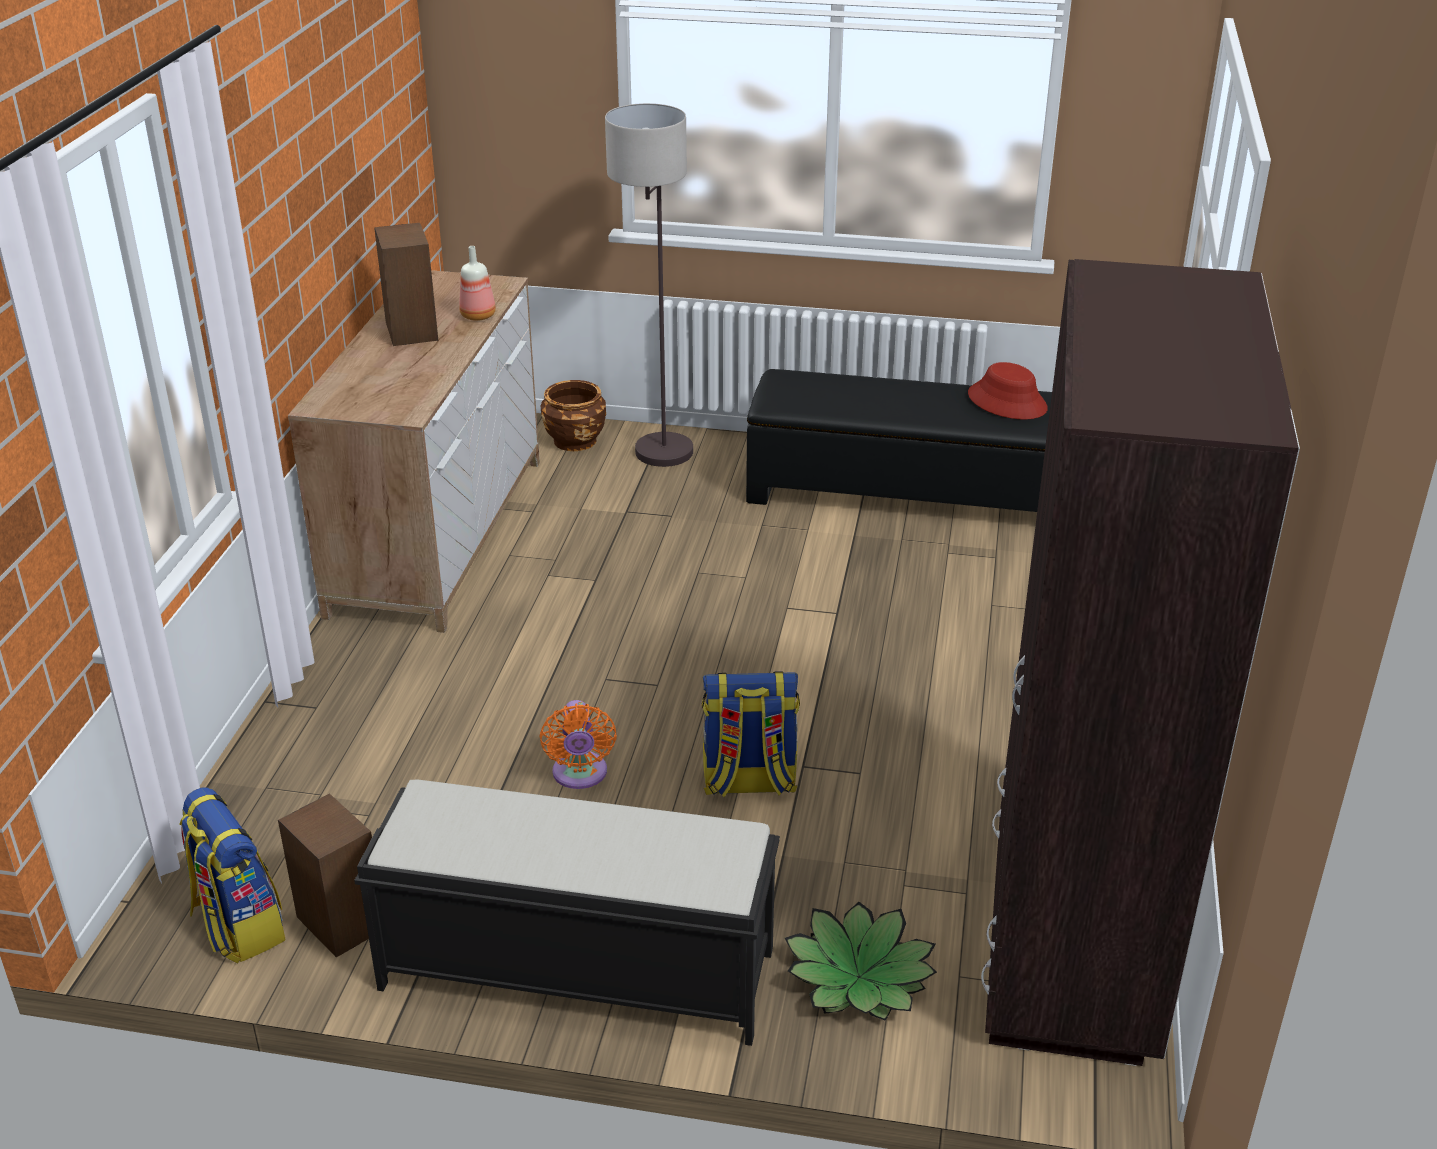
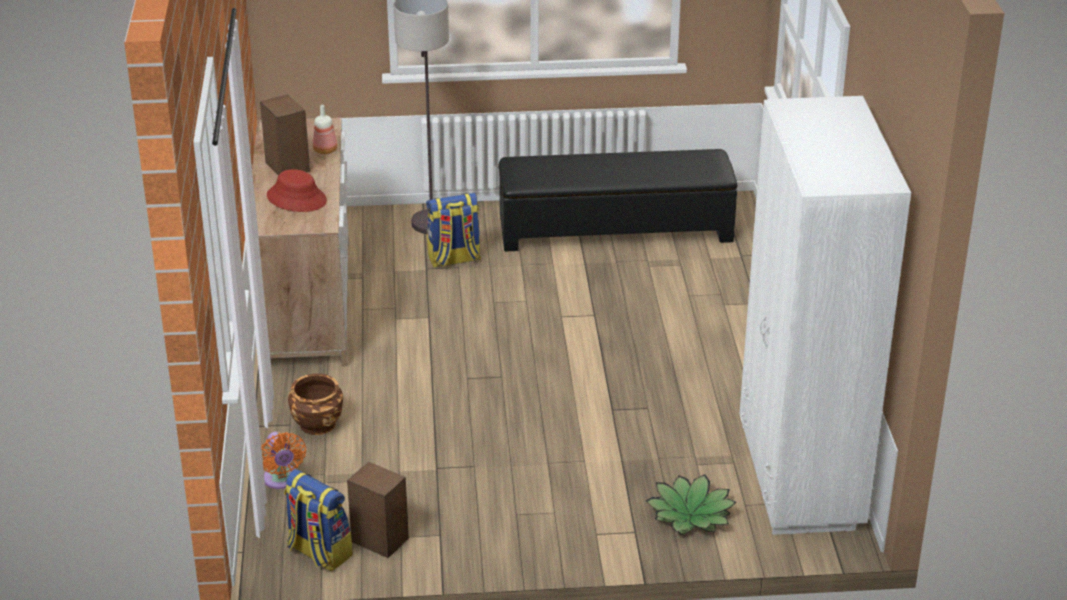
camera: 15 degrees left, 0 degrees up
(574, 440) = (365, 224): brown planter -> brown planter (317, 424)
(574, 969) = (530, 539): black bench -> none
(580, 775) = (480, 437): orange fan -> orange fan (282, 480)
(748, 782) = (584, 424): backpack -> backpack (454, 259)
(1007, 401) = (669, 160): red hat -> red hat (297, 198)
(1070, 941) = (799, 477): brown wardrobe -> white wardrobe

